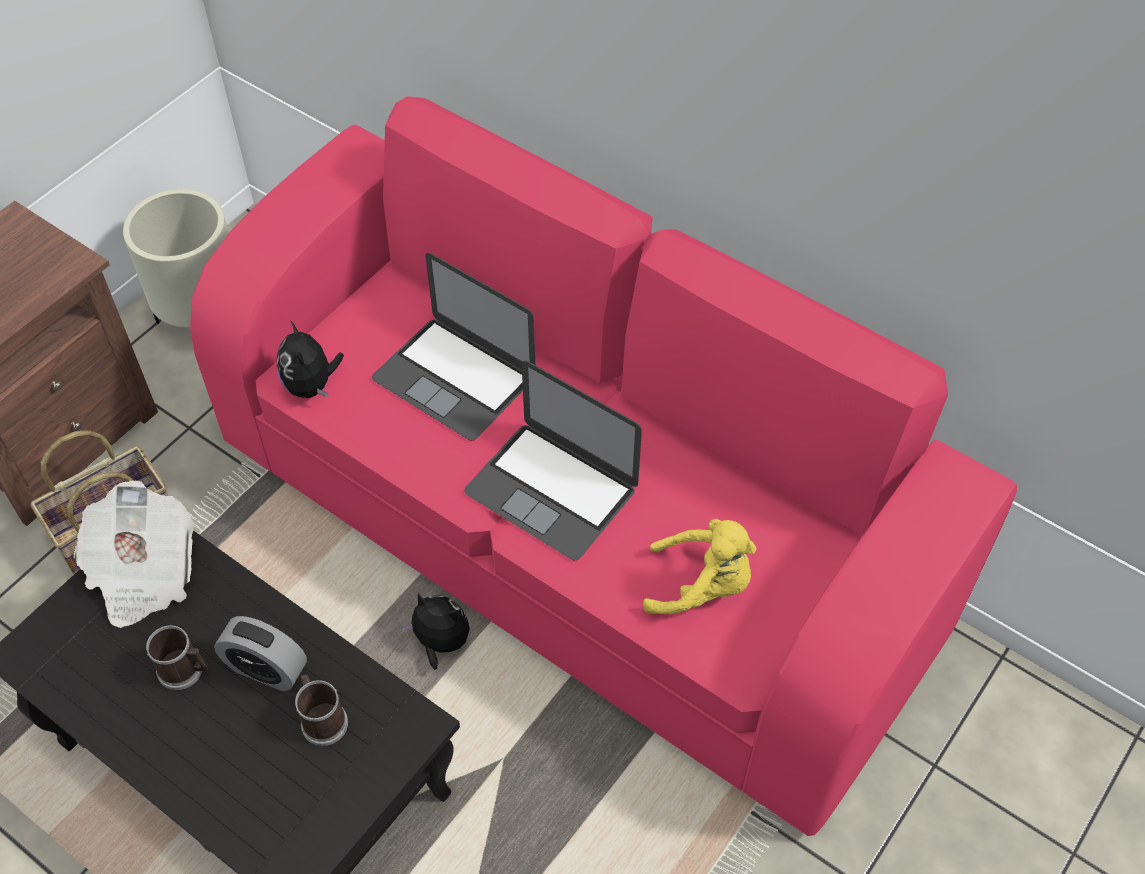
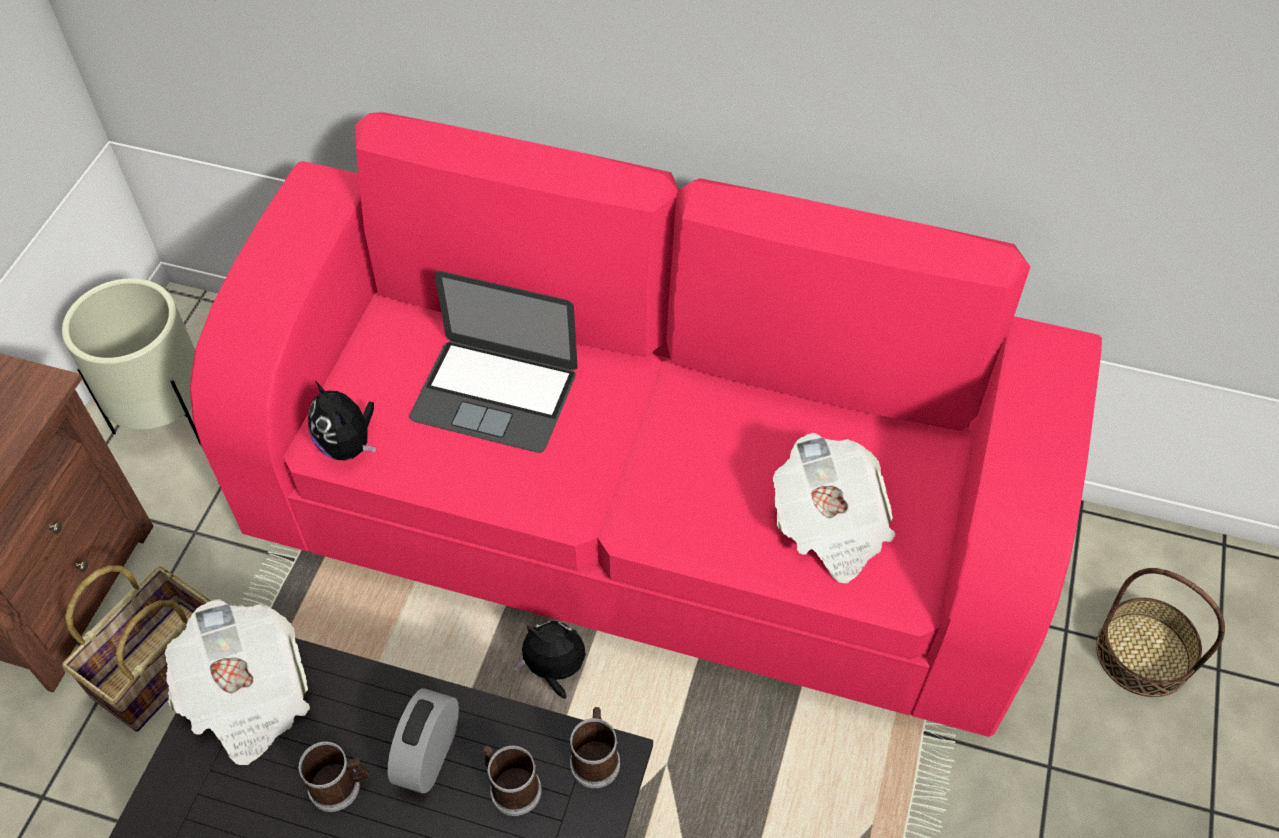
camera: 20 degrees left, 0 degrees up
(266, 669) = (429, 754): alarm clock -> alarm clock turned 105 degrees clockwise
(403, 719) = (595, 757): none -> mug
(551, 490) = (643, 477): laptop -> none
(702, 586) = (830, 526): yellow plush toy -> newspaper
(1002, 812) = (1143, 654): none -> basket

